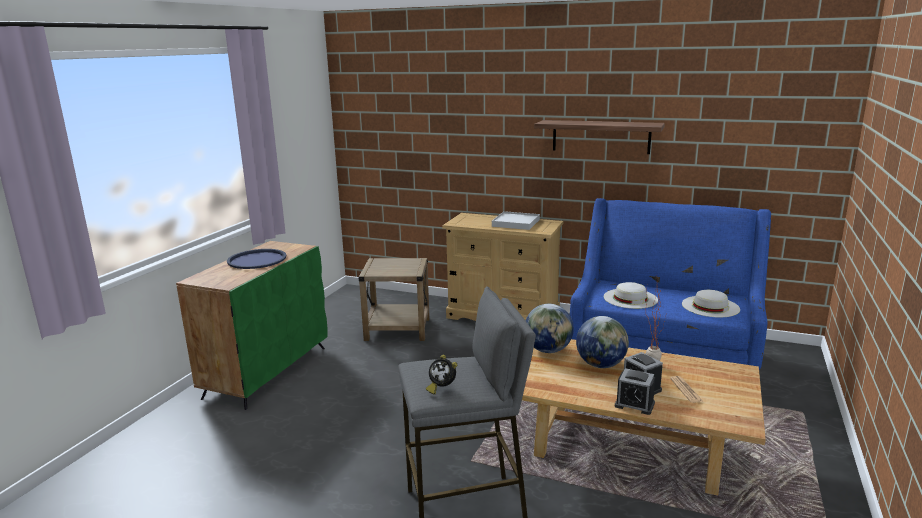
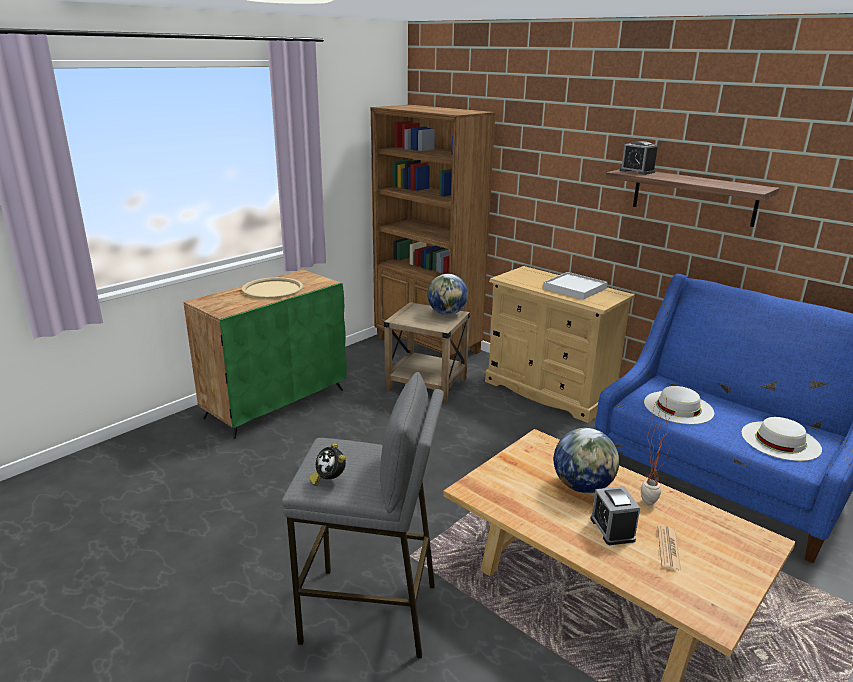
camera: 20 degrees right, 5 degrees up
(257, 260) = (272, 289): blue tray -> beige tray
(378, 299) = (427, 345): none -> brown bookcase
(548, 350) = (533, 452): globe -> globe (447, 313)
(634, 404) = (587, 550): alarm clock -> alarm clock (637, 171)

